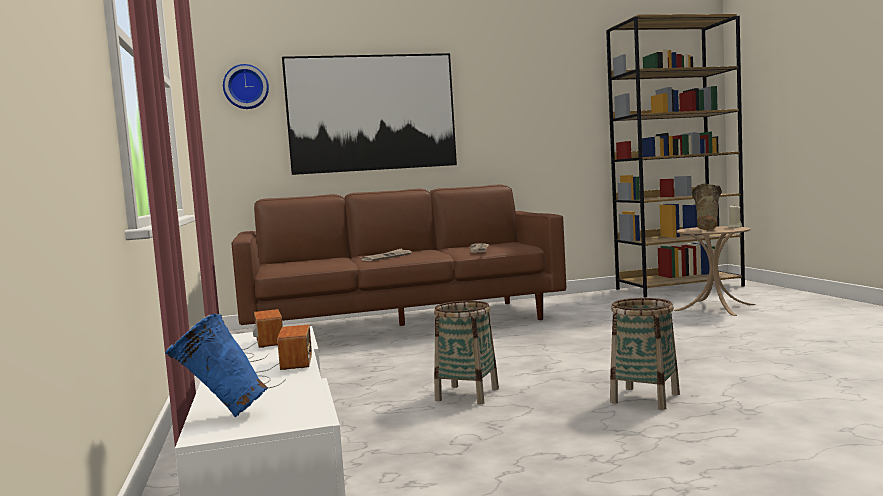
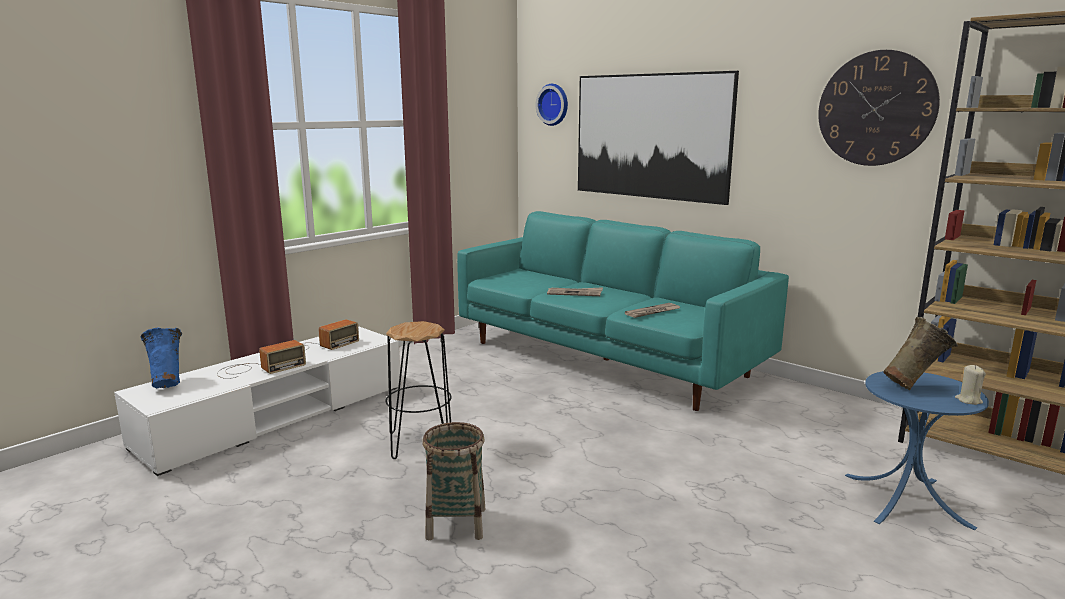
camera: 55 degrees right, 10 degrees up
(403, 325) = (606, 360): brown sofa -> turquoise sofa
(467, 394) = (420, 442): basket -> black stool
(553, 81) = (876, 108): none -> wall clock
(714, 307) = (906, 500): beige side table -> blue side table

